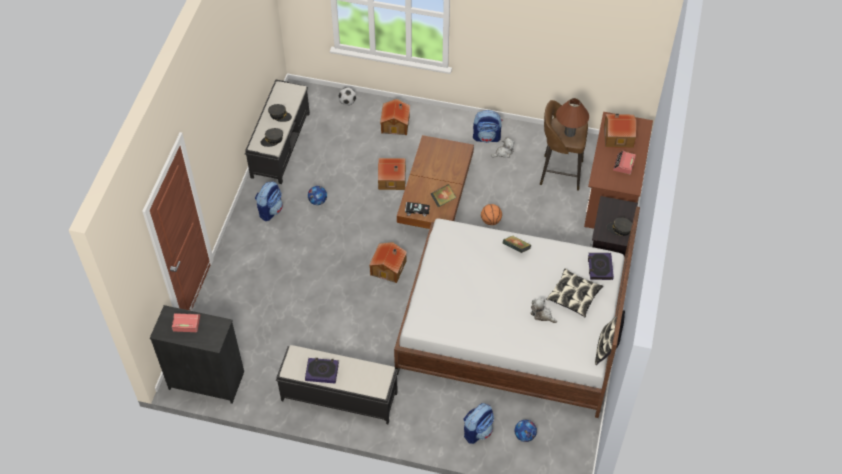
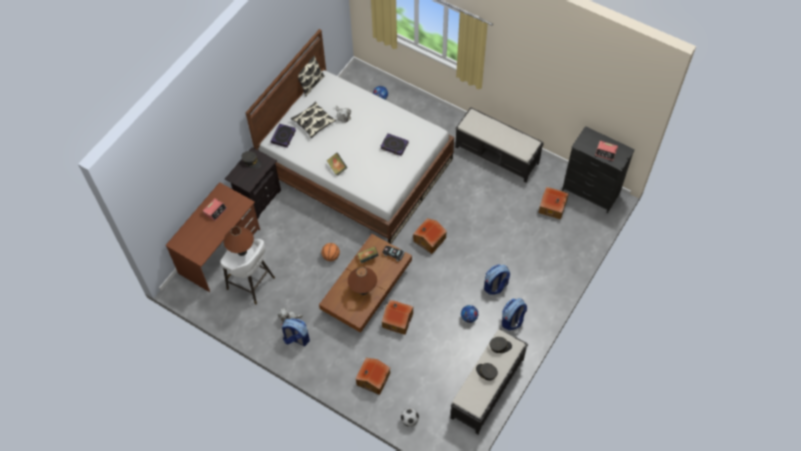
camera: 160 degrees left, 5 degrees up
(322, 371) = (509, 136): book -> book (394, 146)
(434, 168) = (363, 290): none -> brown table lamp
(477, 430) = (410, 109): backpack -> backpack (495, 286)
(559, 172) = (252, 284): brown stool -> white stool
(617, 136) = (204, 238): toy house -> toy house (553, 207)

